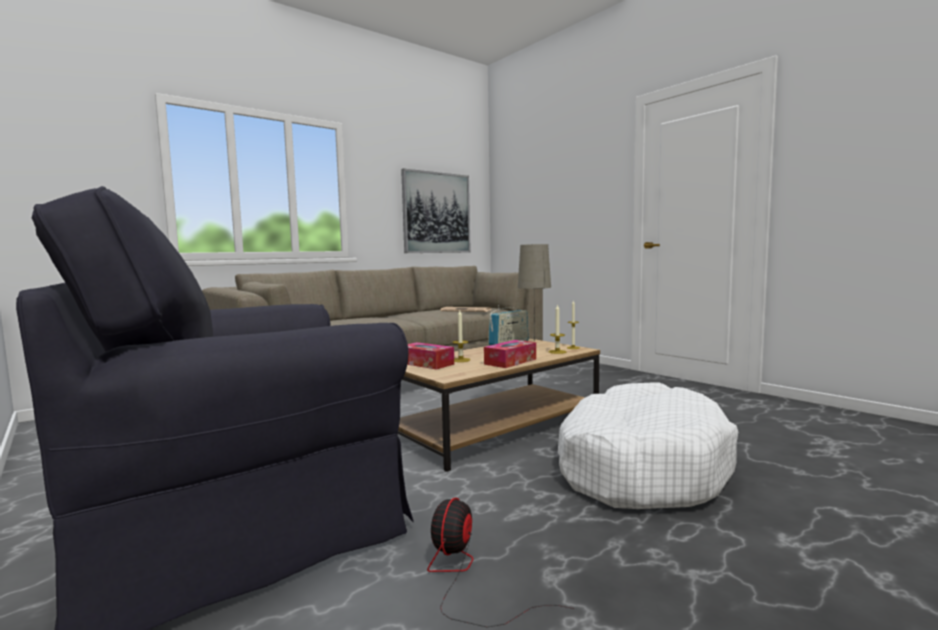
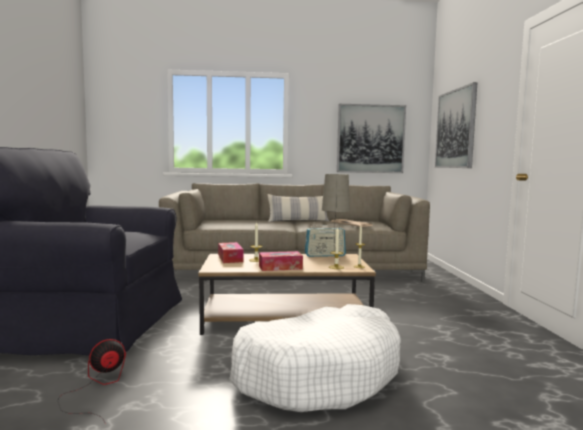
camera: 35 degrees right, 0 degrees up
(396, 315) = (298, 221): none -> pillow
(536, 202) = (455, 129): none -> picture

